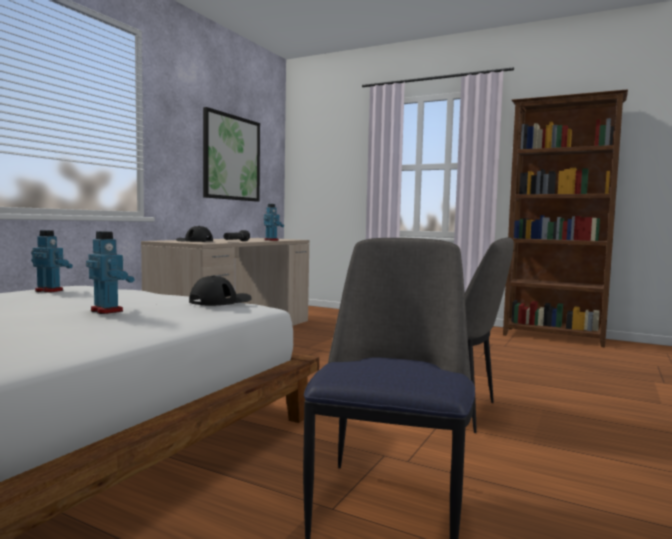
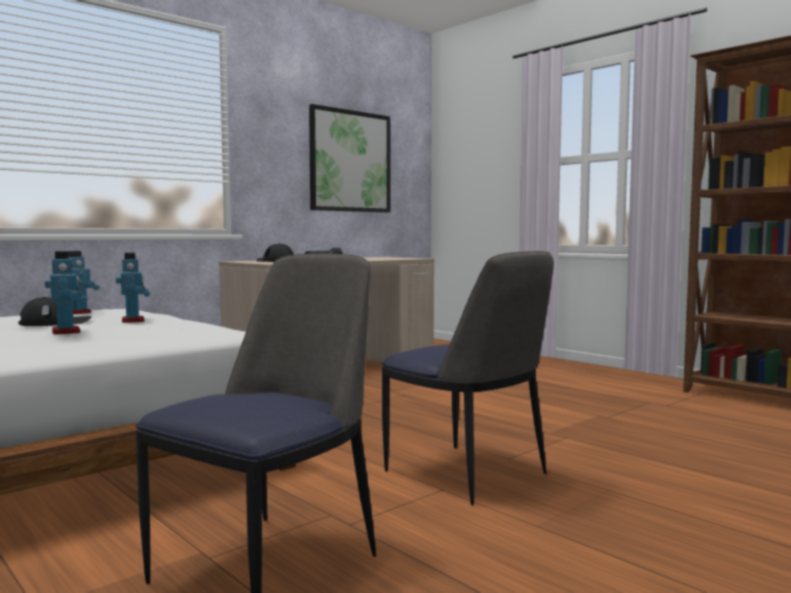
camera: 20 degrees right, 0 degrees up
(220, 301) = (196, 326): black cap -> black cap (56, 323)
(271, 240) = (376, 259): toy robot -> toy robot (134, 321)

